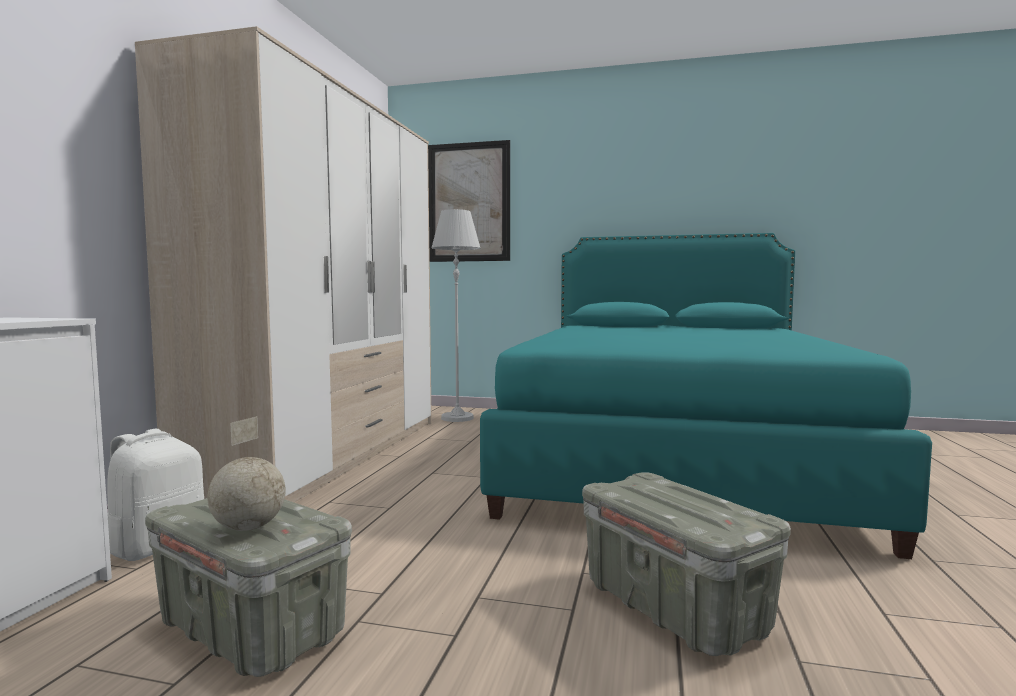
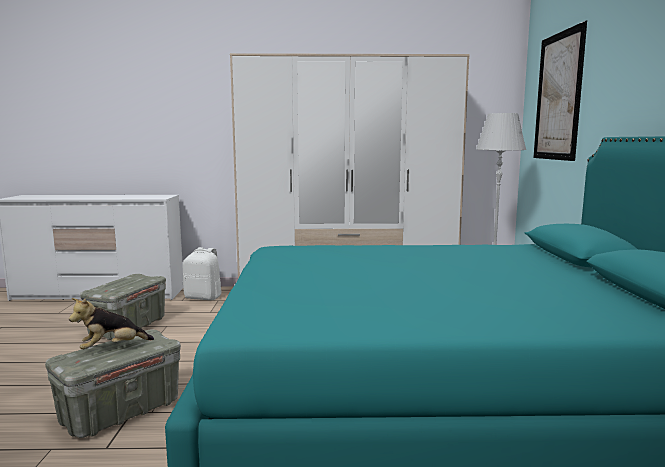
camera: 75 degrees right, 5 degrees up
(247, 528) = (109, 286): globe -> none
(673, 502) = (112, 348): none -> plush toy

